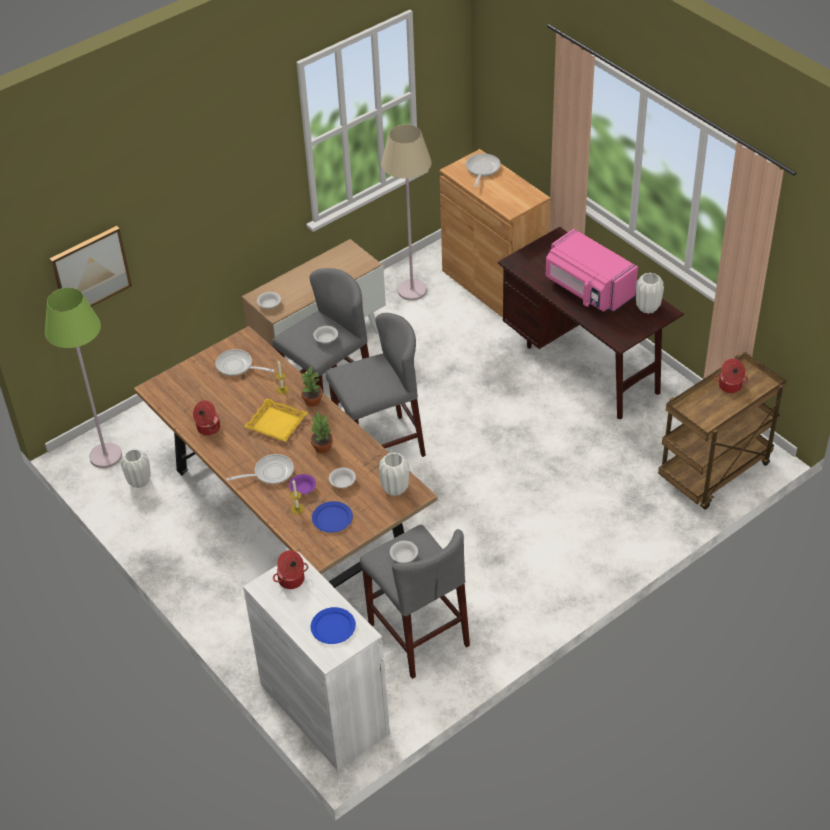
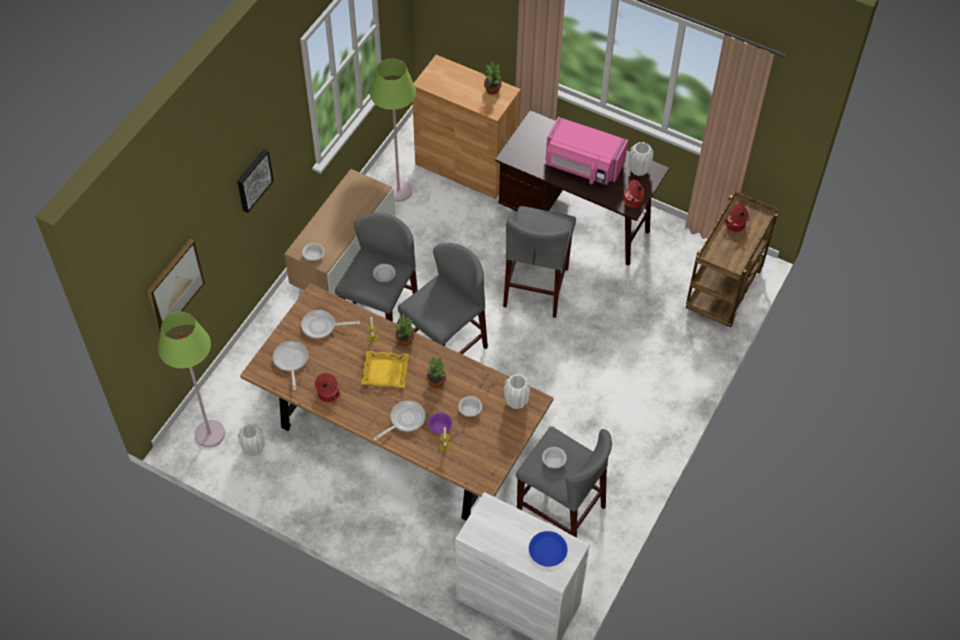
camera: 25 degrees left, 10 degrees up
(214, 197) = (253, 179): none -> picture
(291, 580) = (492, 519): cooking pot -> cooking pot (633, 201)
(332, 518) = (478, 445): blue plate -> none
(412, 290) = (398, 191): beige floor lamp -> green floor lamp
(482, 170) = (448, 76): frying pan -> frying pan (290, 361)
(508, 413) = (536, 287): none -> grey stool
(520, 191) = (492, 89): none -> potted plant

